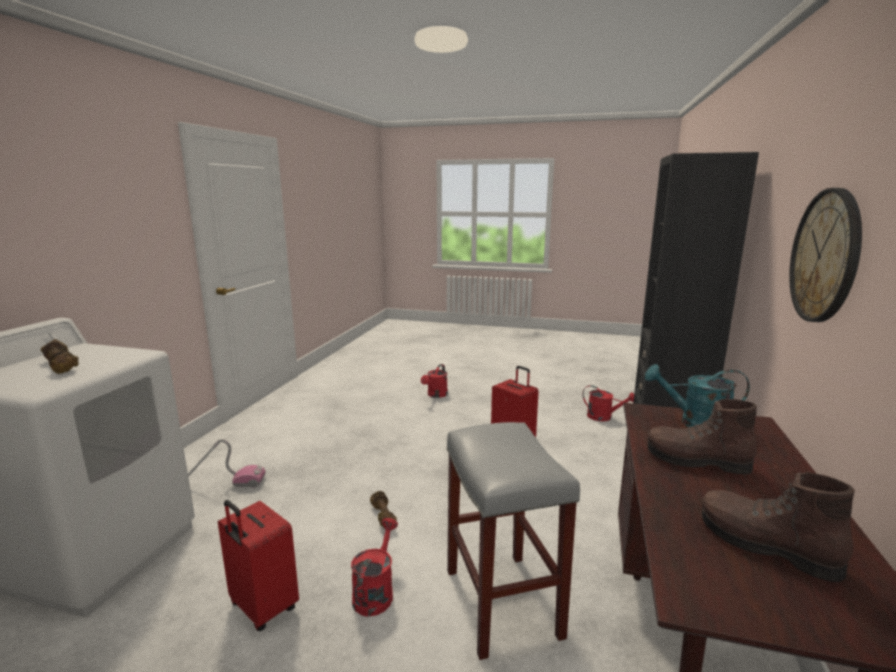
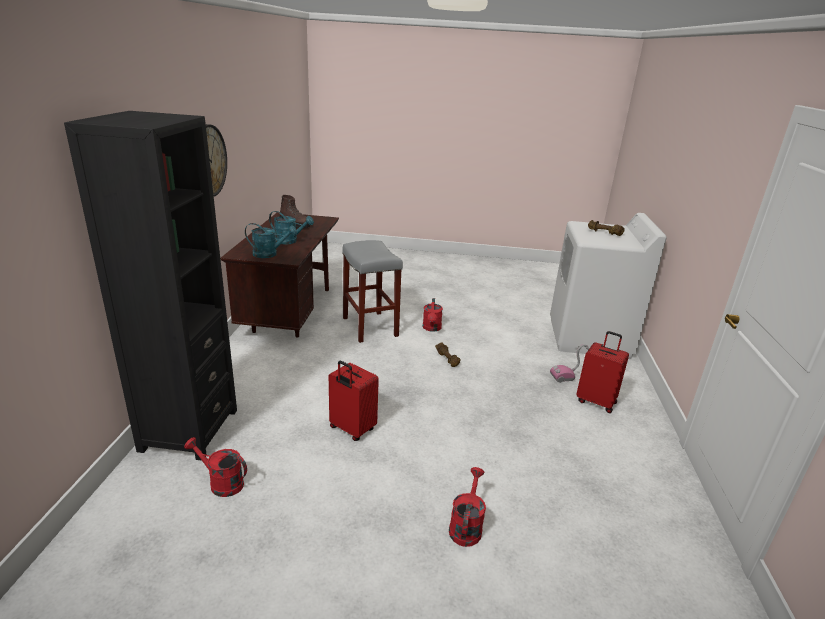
camera: 170 degrees right, 10 degrees up
(262, 608) = (479, 323): red suitcase -> red suitcase (596, 401)
(696, 461) = (290, 241): brown boot -> turquoise watering can

